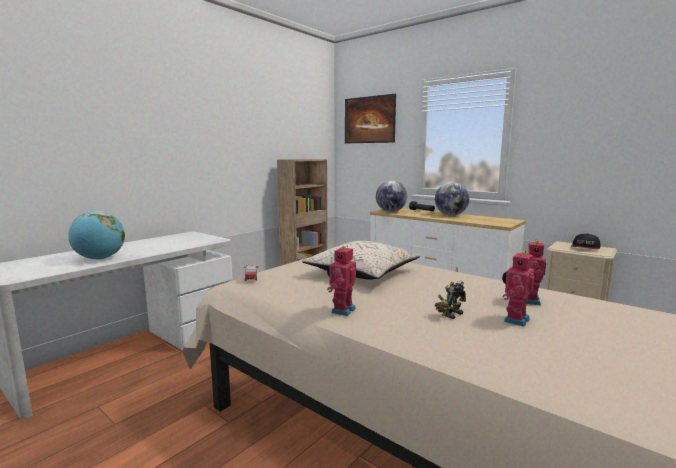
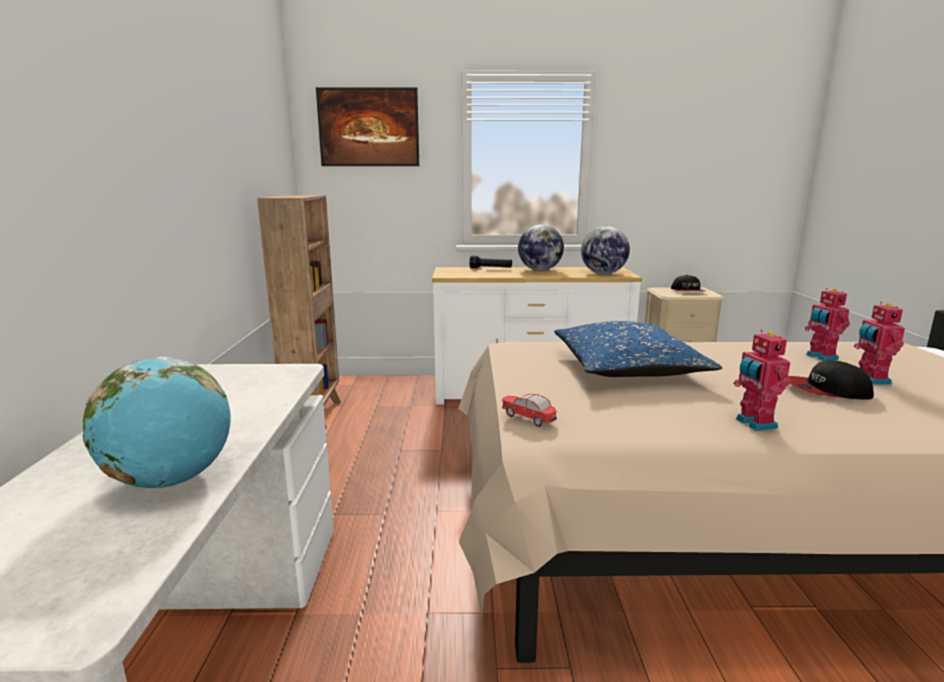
camera: 40 degrees left, 5 degrees up
(363, 273) = (627, 369): beige pillow -> blue pillow
(390, 211) = (459, 274): globe -> globe (603, 273)
(450, 314) = (826, 391): toy robot -> cap

